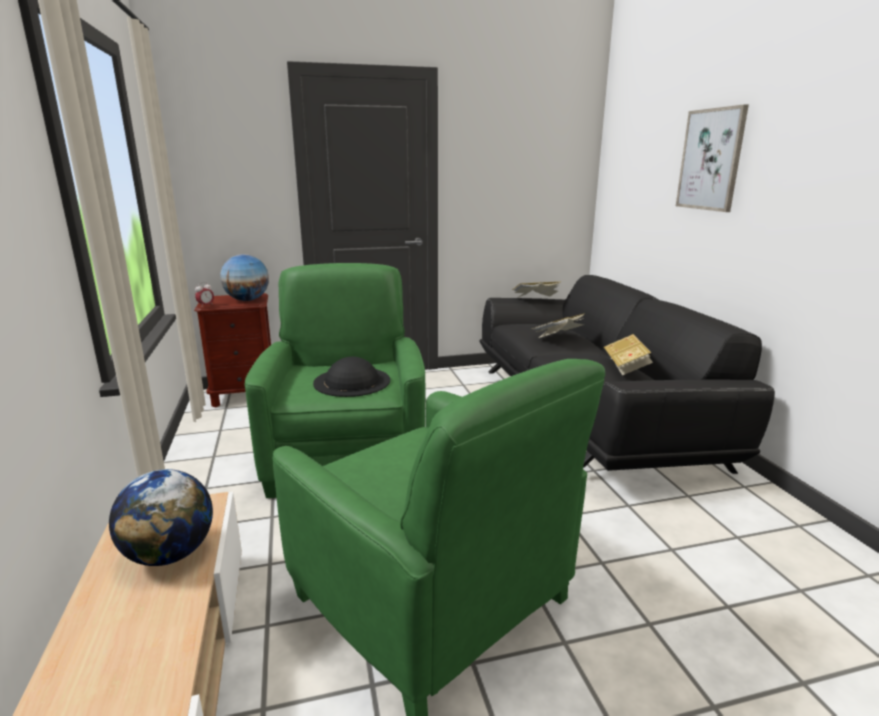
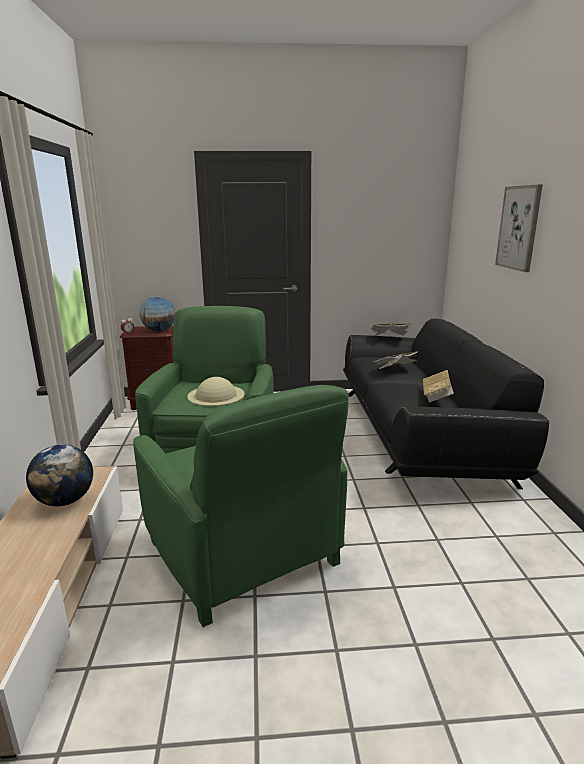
camera: 10 degrees right, 0 degrees up
(352, 381) = (216, 395): black hat -> beige hat

